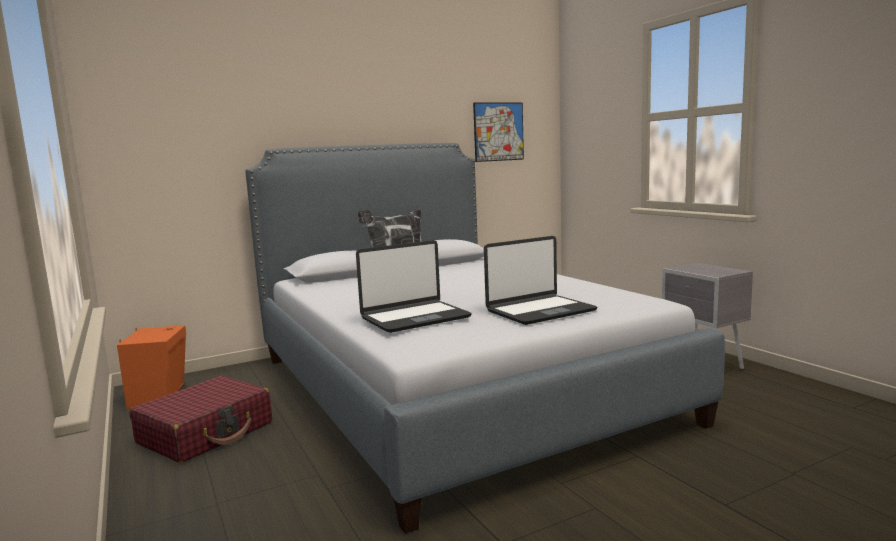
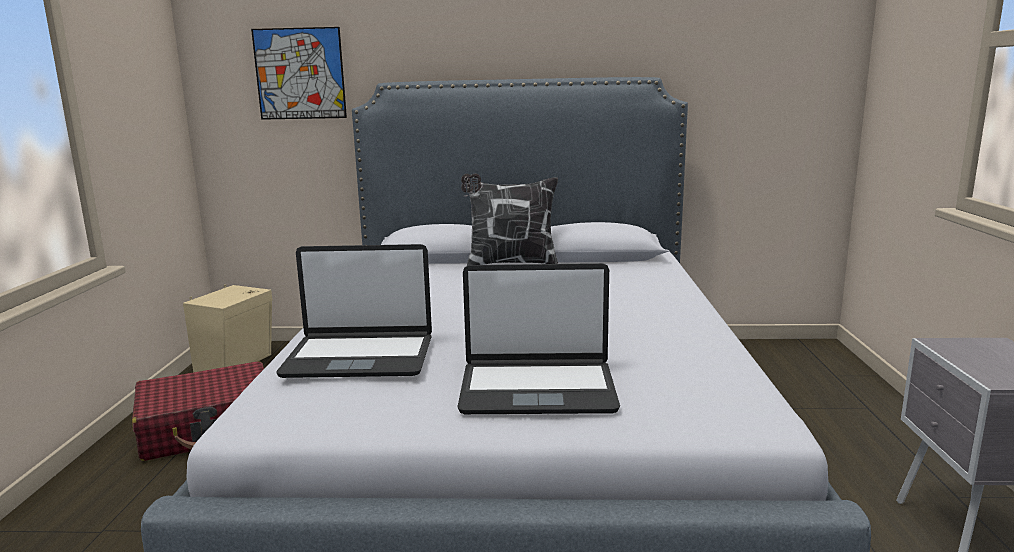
camera: 30 degrees right, 5 degrees up
(160, 395) = (237, 363): orange speaker -> beige speaker
(498, 131) = (745, 59): picture -> picture (300, 74)

